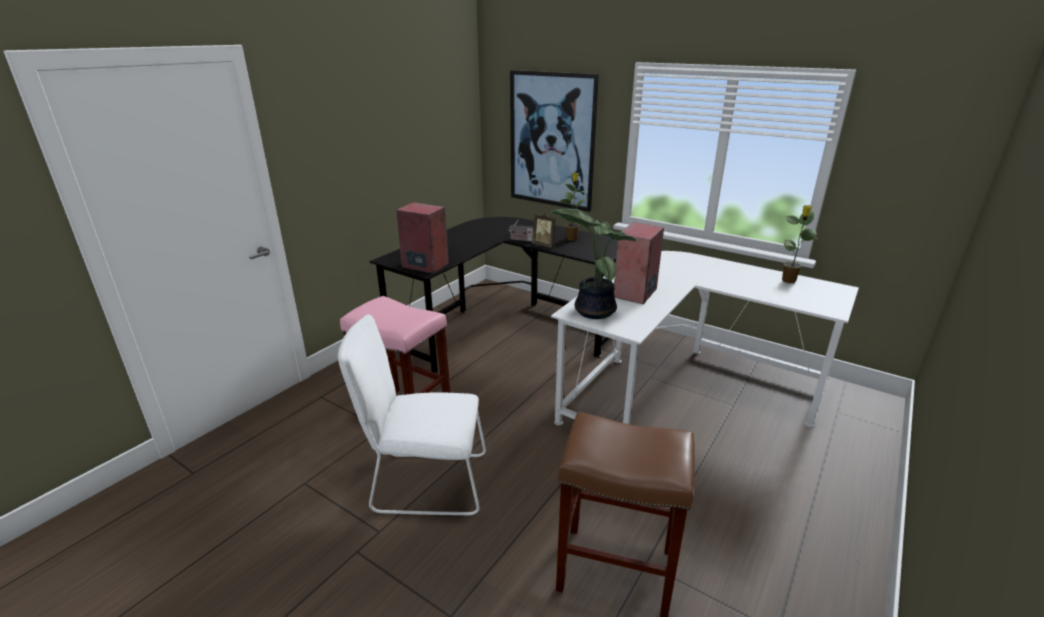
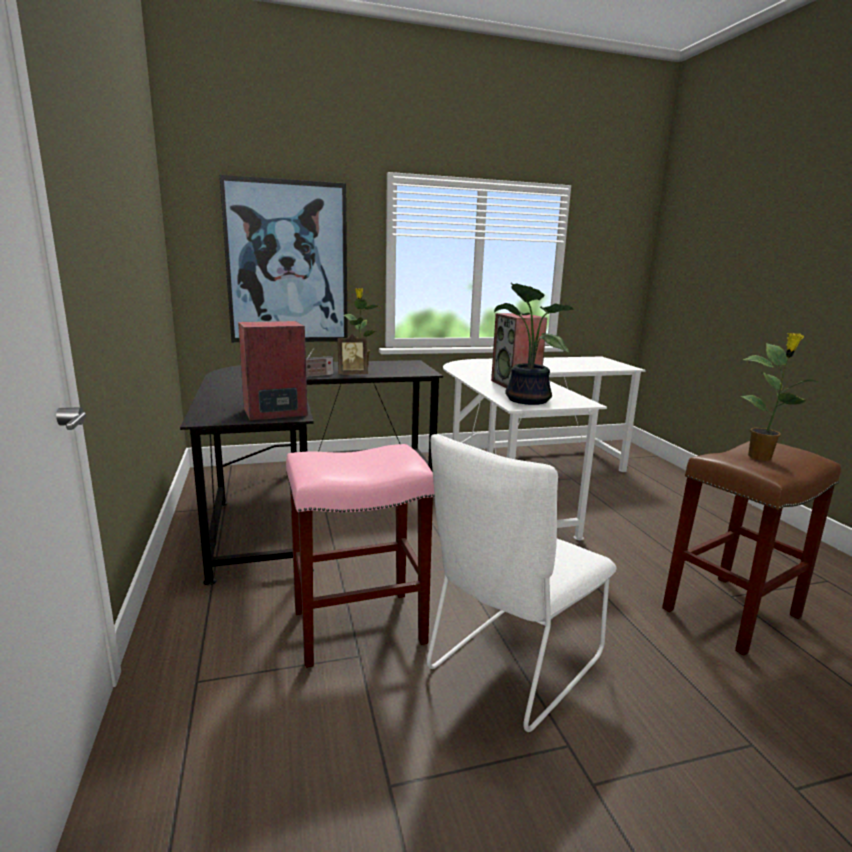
camera: 50 degrees left, 10 degrees down
(788, 281) = (567, 360): potted plant -> potted plant (761, 457)

